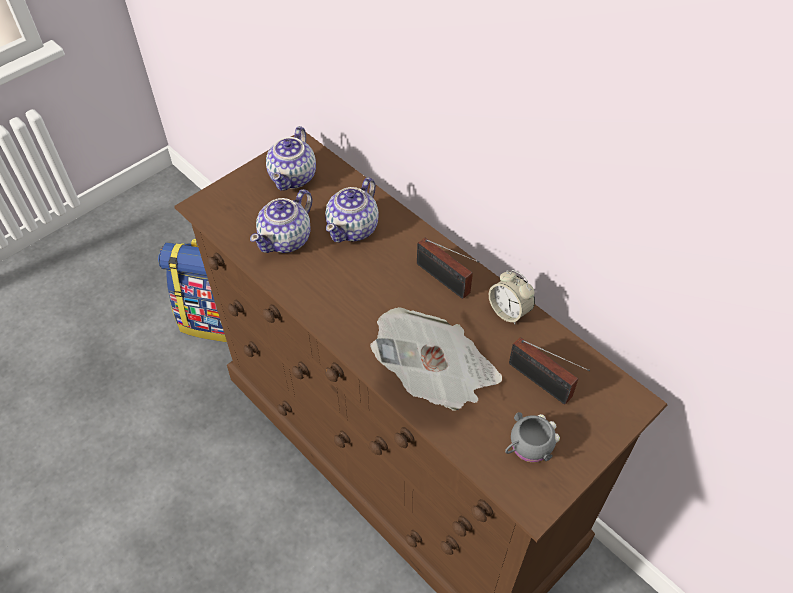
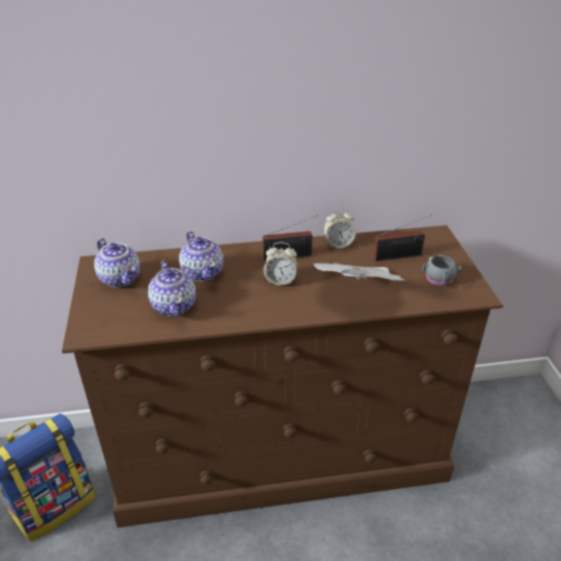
camera: 55 degrees left, 15 degrees down
(394, 296) = (280, 280): none -> alarm clock

